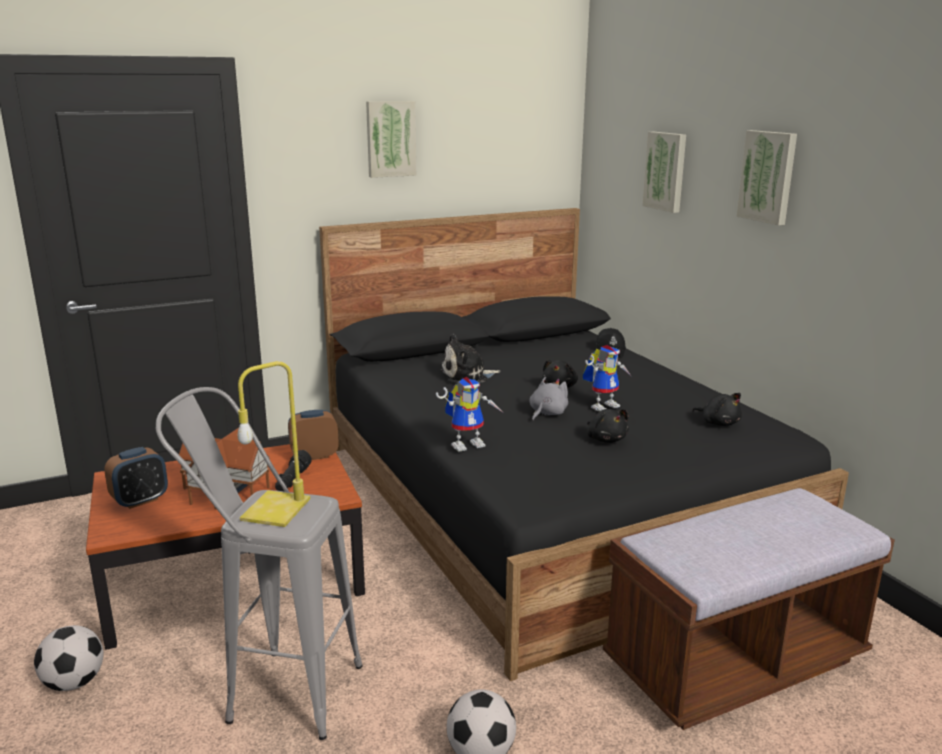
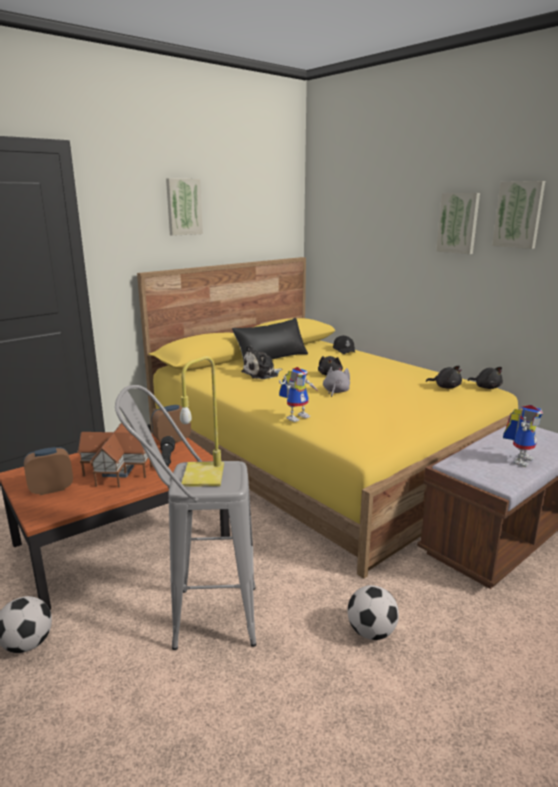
camera: 15 degrees left, 0 degrees up
(140, 500) = (51, 489): alarm clock -> alarm clock turned 150 degrees counterclockwise
(497, 353) = (271, 358): none -> black pillow
(546, 501) = (321, 456): black bed -> yellow bed
(604, 405) = (367, 383): toy robot -> toy robot (519, 459)
(606, 439) = (385, 404): black plush toy -> black plush toy (486, 387)
(666, 171) = (376, 226): picture -> picture (519, 214)

